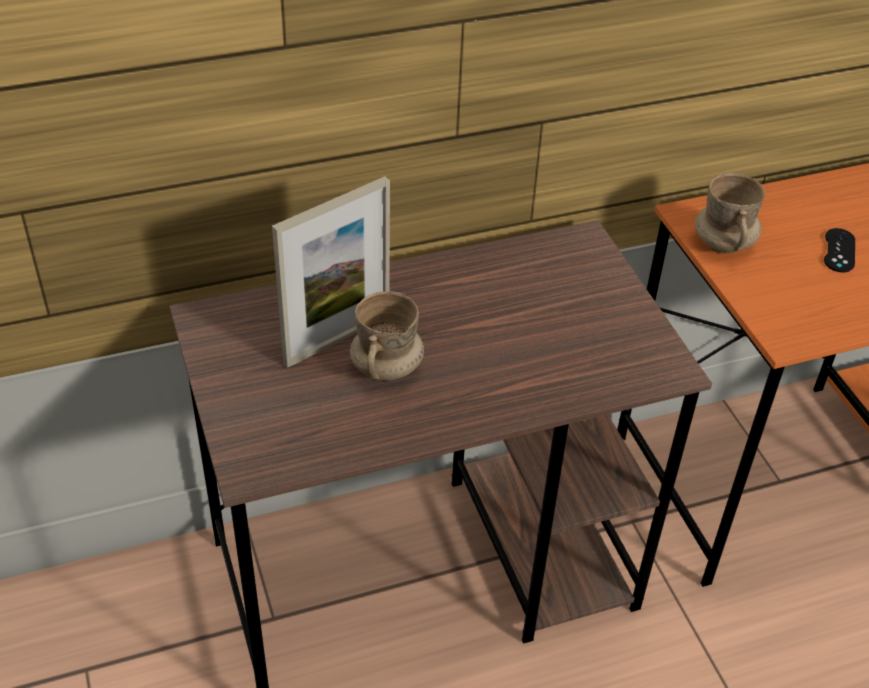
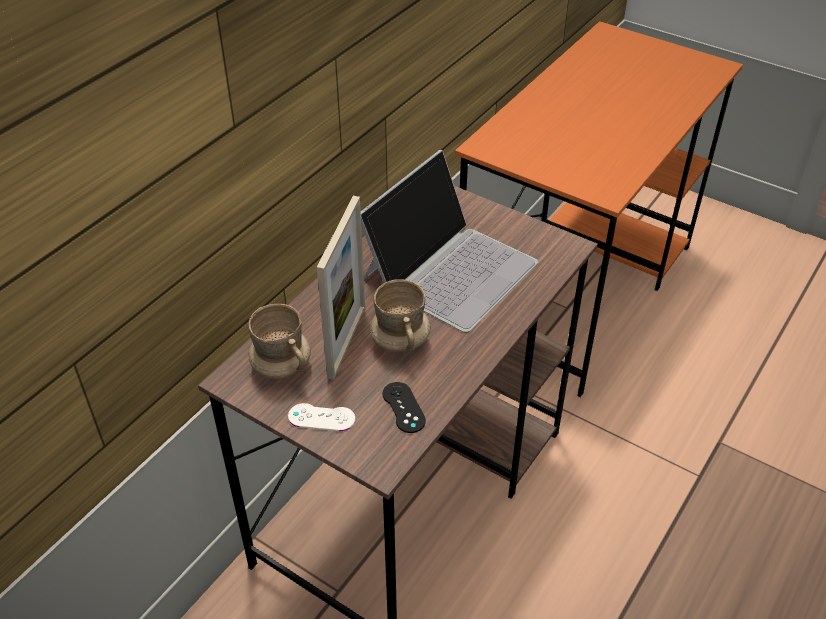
camera: 35 degrees left, 0 degrees up
(240, 396) = (321, 417): none -> white game controller
(515, 323) = (450, 268): none -> laptop
(723, 244) = (519, 155): beige mug -> beige mug (282, 367)
(839, 250) = (584, 128): black game controller -> black game controller (403, 407)

